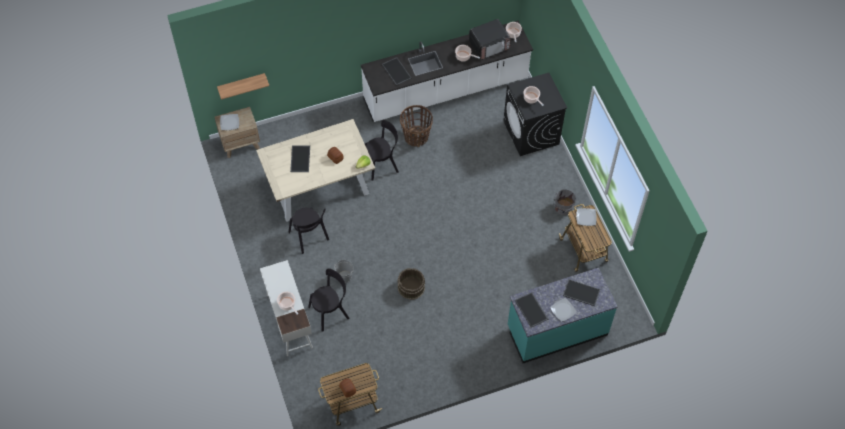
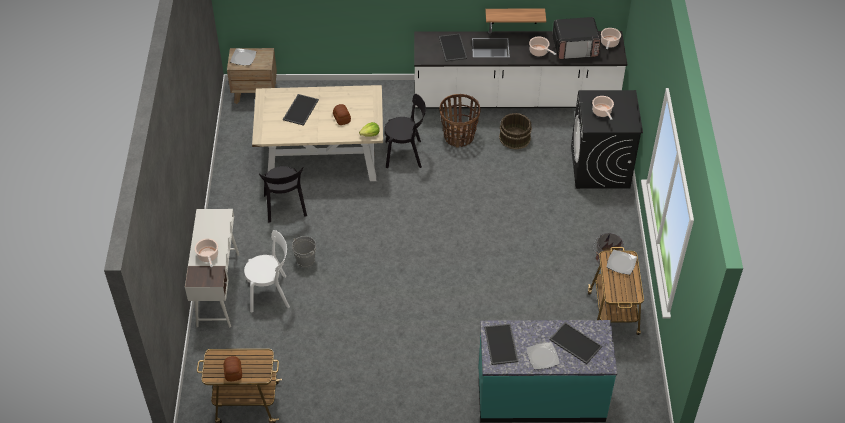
camera: 20 degrees right, 10 degrees down
(241, 84) = (266, 13): shelf -> shelf (514, 16)
(330, 311) = (271, 293): black chair -> white chair
(411, 287) = (379, 294): brown bucket -> brown bucket (514, 138)

